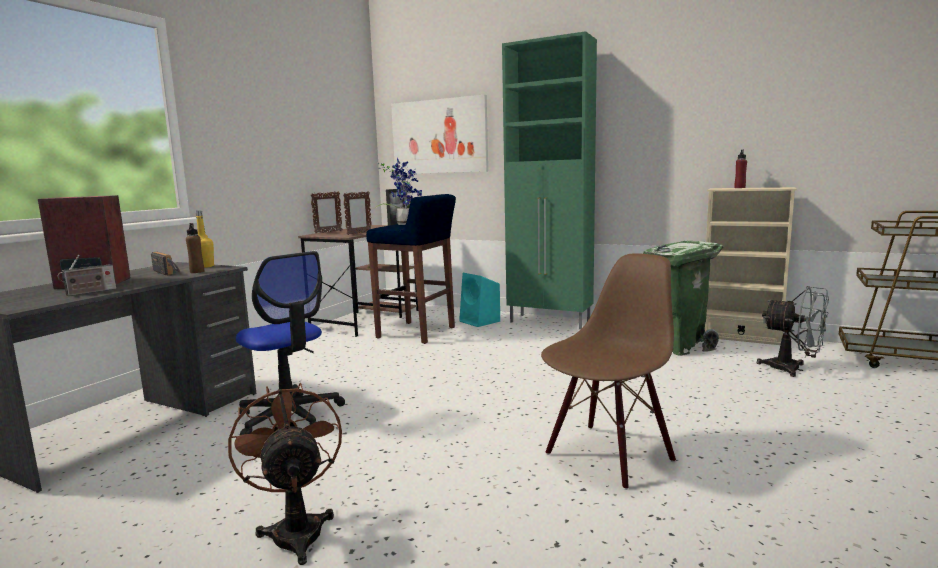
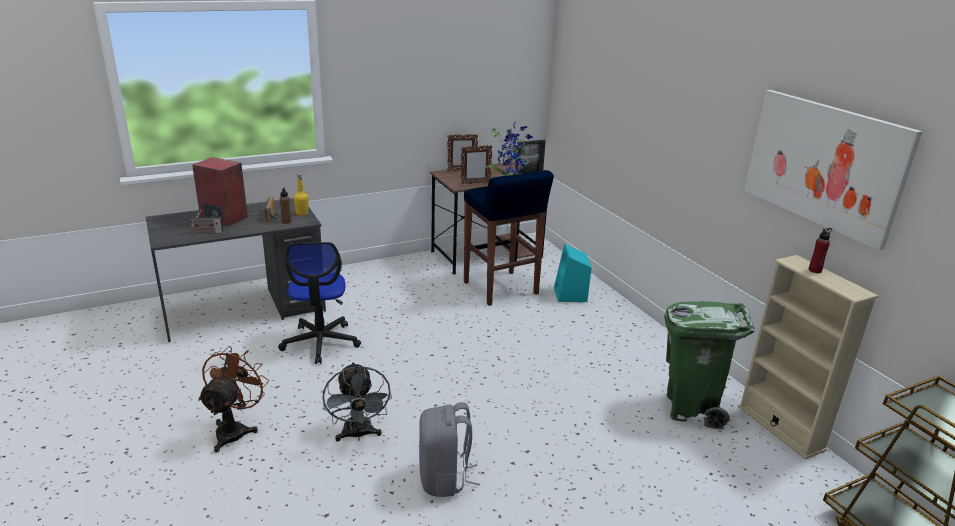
camera: 35 degrees right, 15 degrees up
(439, 136) = (592, 90): picture -> picture (824, 164)
(550, 322) = (630, 322): green cabinet -> none
(608, 456) = (444, 479): brown chair -> grey backpack
(793, 369) = (747, 489): grey fan -> grey fan (358, 435)

